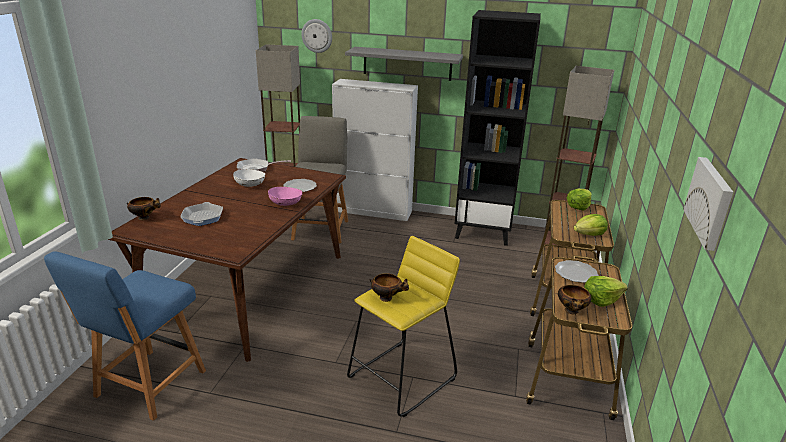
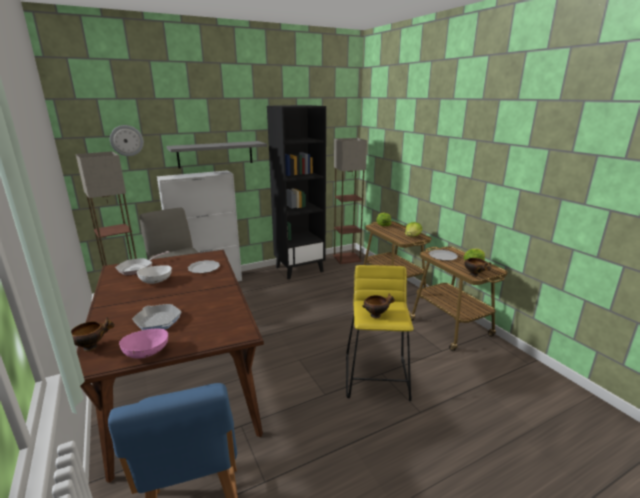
camera: 40 degrees left, 5 degrees down
(286, 203) = (215, 283): pink bowl -> pink bowl (147, 352)
(710, 202) = (567, 174): picture -> none

